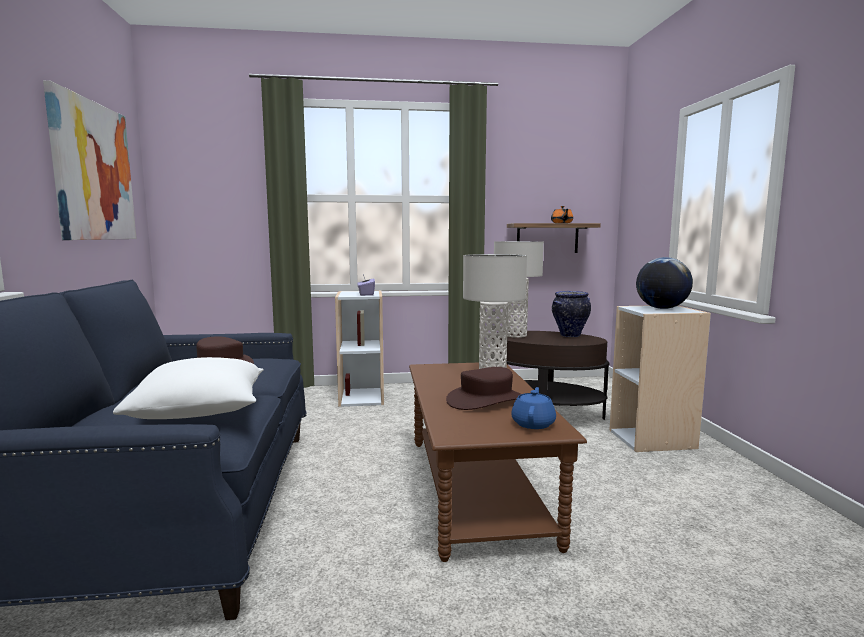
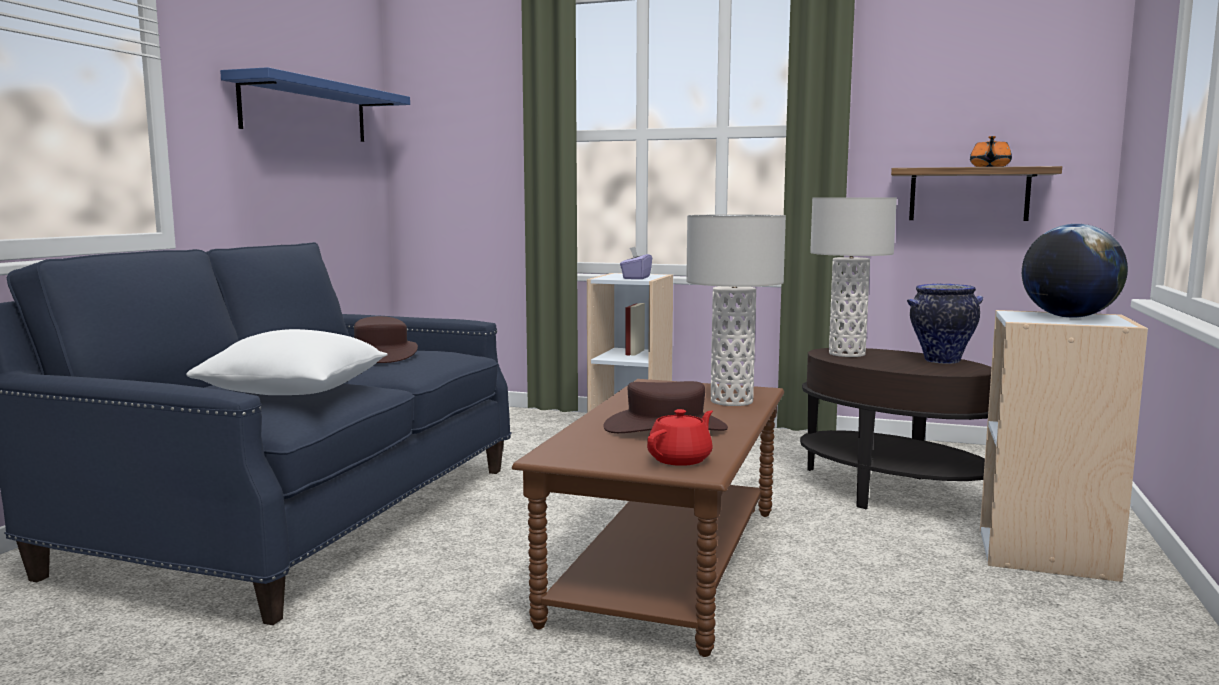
camera: 25 degrees right, 0 degrees up
(93, 171) = (305, 111): picture -> blue shelf
(533, 423) = (681, 459): blue teapot -> red teapot

